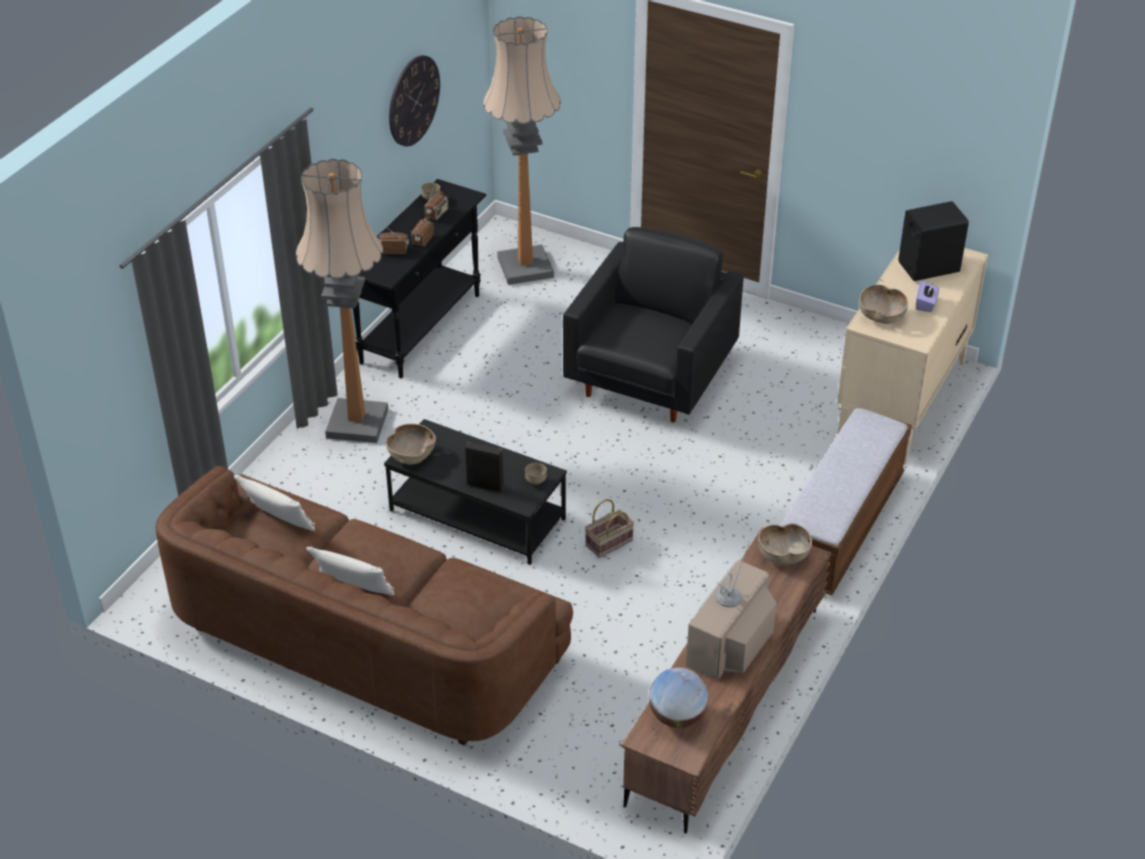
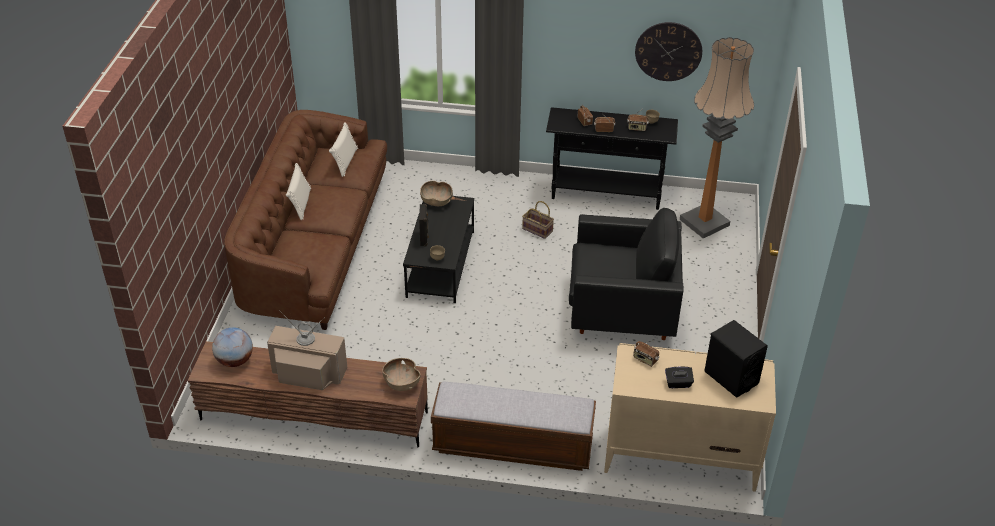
camera: 70 degrees right, 0 degrees up
(357, 423) = (498, 192): floor lamp -> none
(608, 544) = (440, 328): basket -> basket (536, 230)
(881, 316) = (645, 360): brown bowl -> radio
(926, 304) = (678, 383): purple tissue box -> black tissue box

